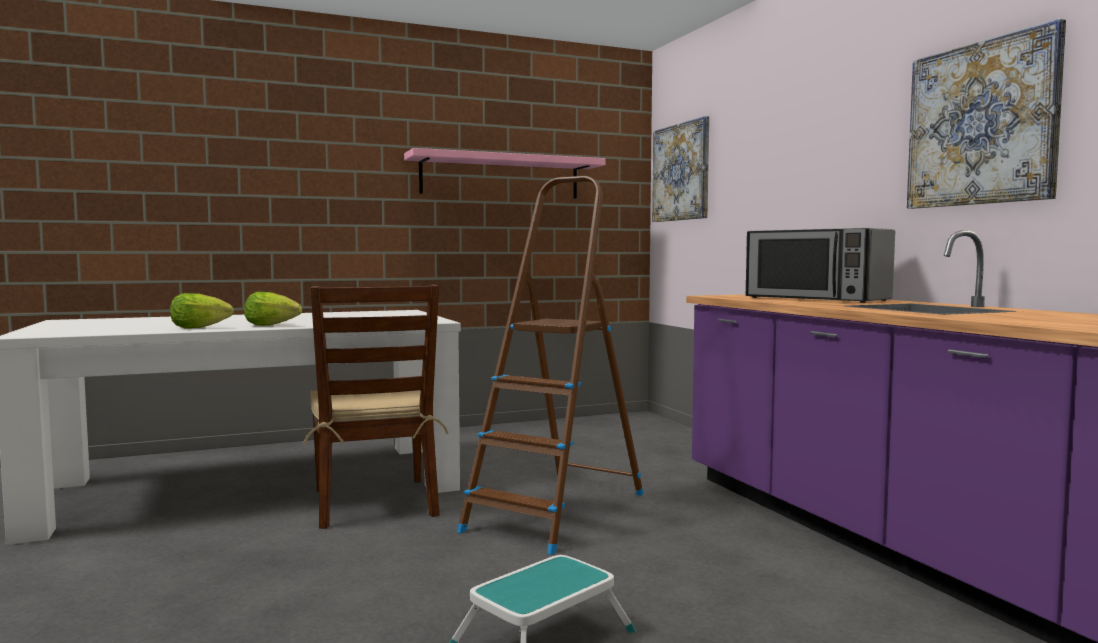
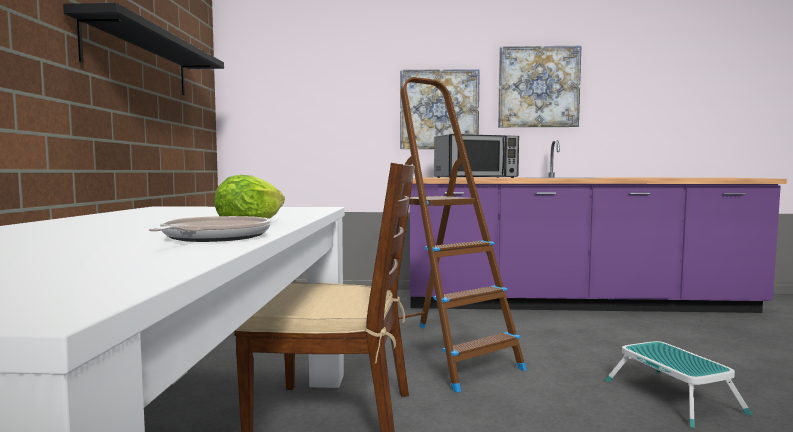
camera: 65 degrees left, 0 degrees up
(198, 328) = (213, 238): lettuce -> frying pan
(500, 177) = (139, 60): pink shelf -> black shelf
(681, 172) = (266, 86): picture -> picture (439, 109)

